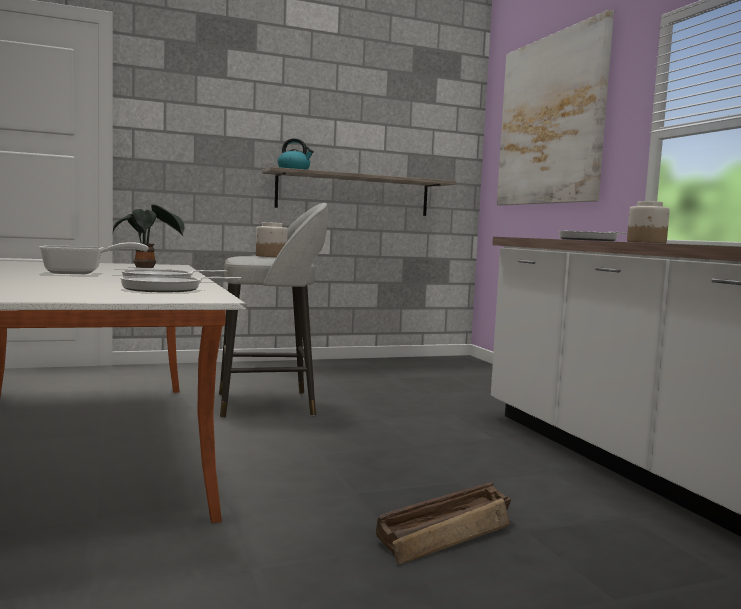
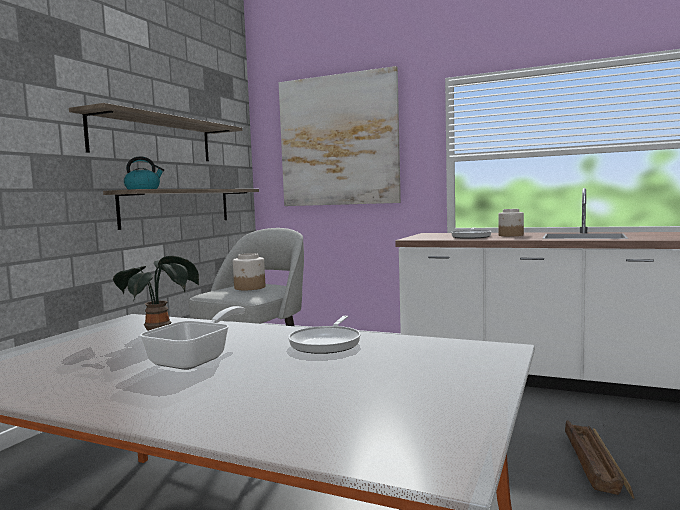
camera: 45 degrees left, 0 degrees up
(167, 289) = (412, 351): frying pan -> none
(330, 123) = (154, 139): none -> shelf

